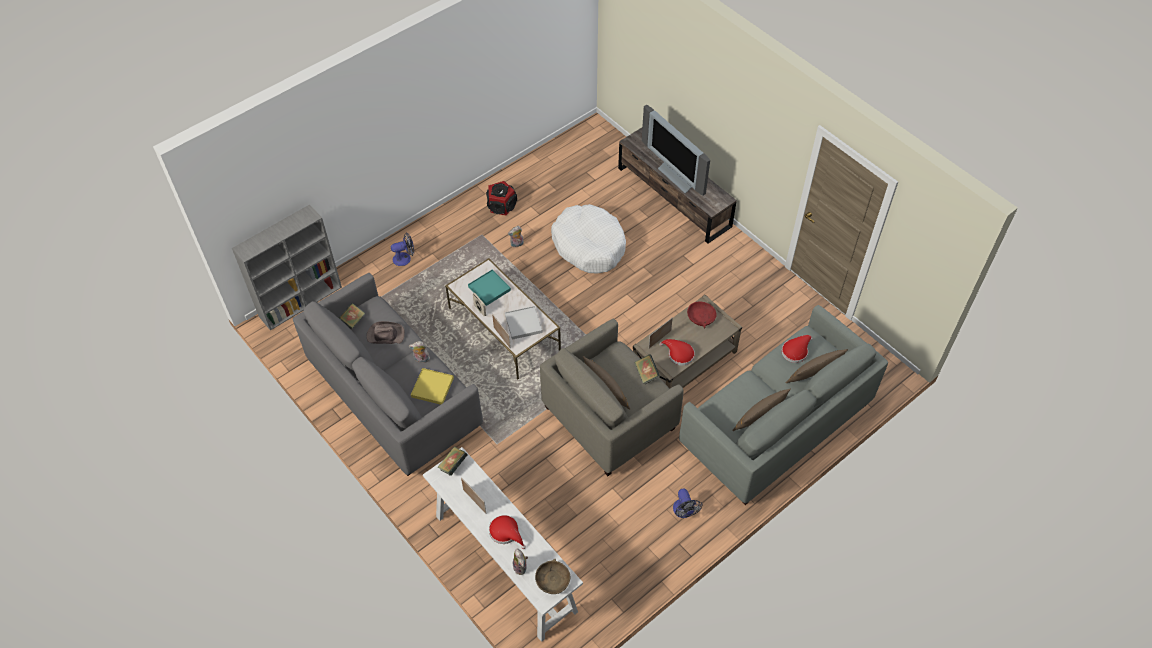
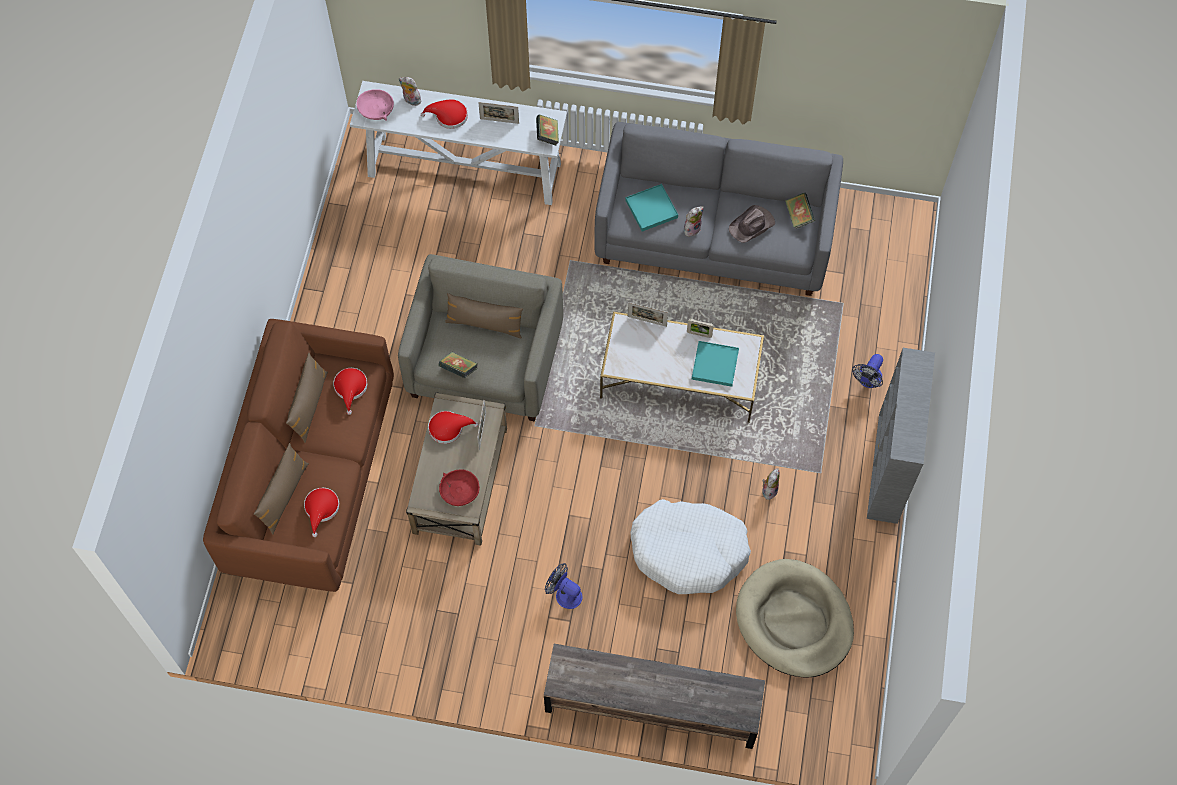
camera: 140 degrees right, 10 degrees up
(301, 301) = (911, 257): grey bookcase -> grey bookcase (888, 469)
(432, 387) = (651, 209): yellow tray -> turquoise tray
(501, 206) = (839, 529): speaker -> none
(523, 324) = (641, 352): white tray -> none
(552, 580) = (376, 109): brown bowl -> pink bowl
(567, 185) = (794, 620): none -> beige dog bed
(679, 176) = (642, 679): television -> none
(684, 512) = (339, 322): fan -> fan (564, 593)
(724, 409) = (351, 388): none -> red hat
(775, 425) = (311, 476): grey sofa -> brown sofa

